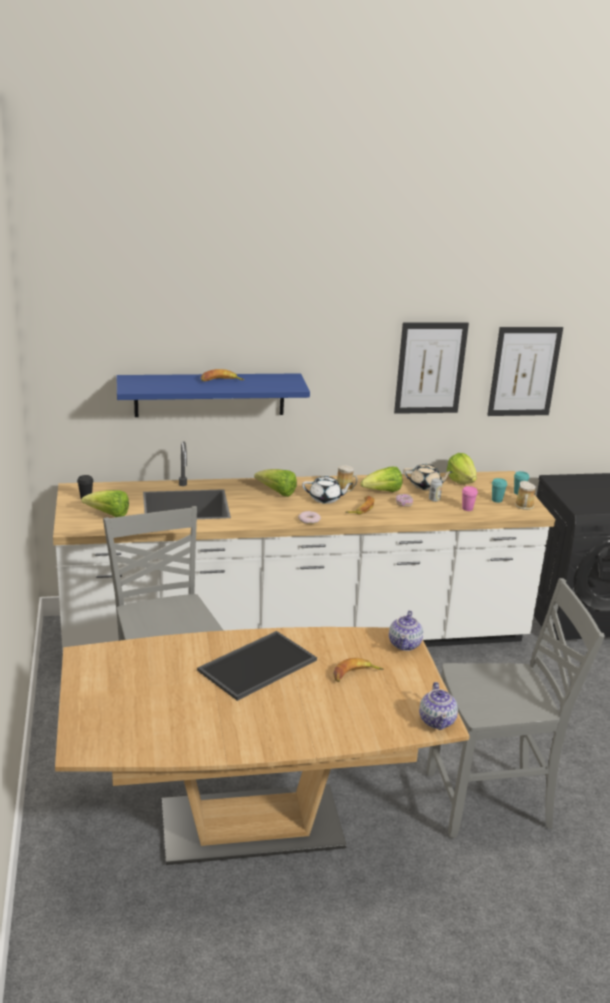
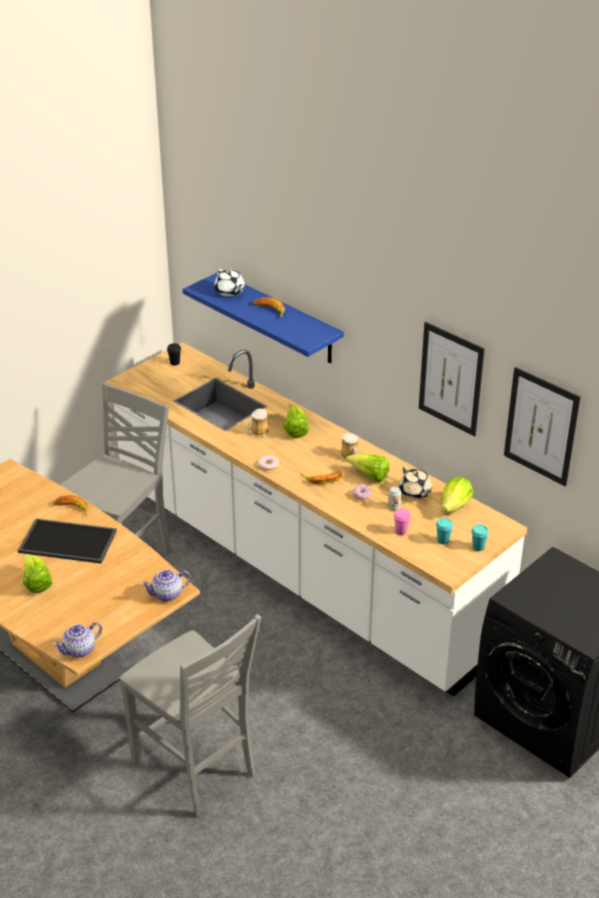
camera: 55 degrees right, 10 degrees up
(109, 515) = (162, 384): lettuce -> lettuce (36, 583)
(326, 499) = (316, 456): white teapot -> white teapot (230, 292)
(355, 674) = (101, 588): banana -> banana (72, 509)
(524, 506) = (452, 560): mug -> mug (258, 432)

